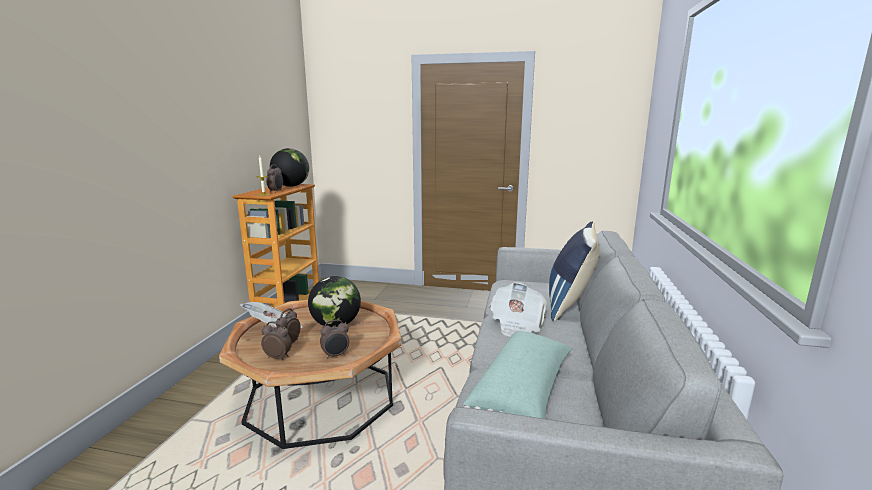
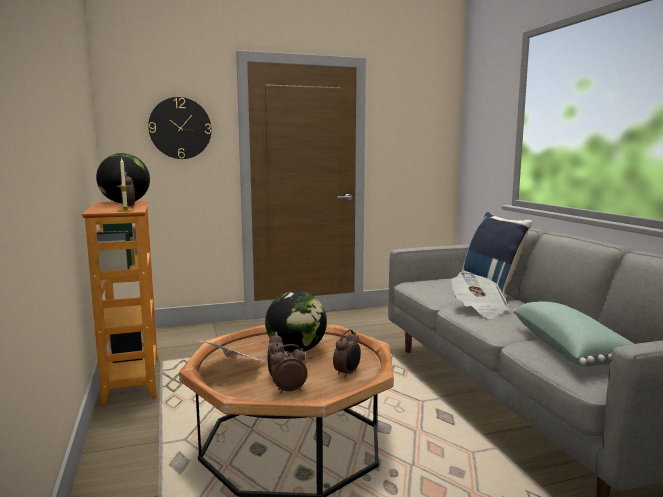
camera: 30 degrees left, 5 degrees down
(366, 124) = (180, 128): none -> wall clock

